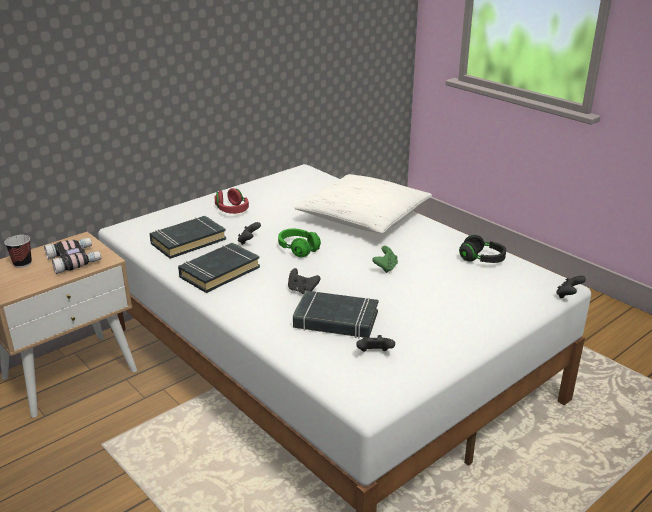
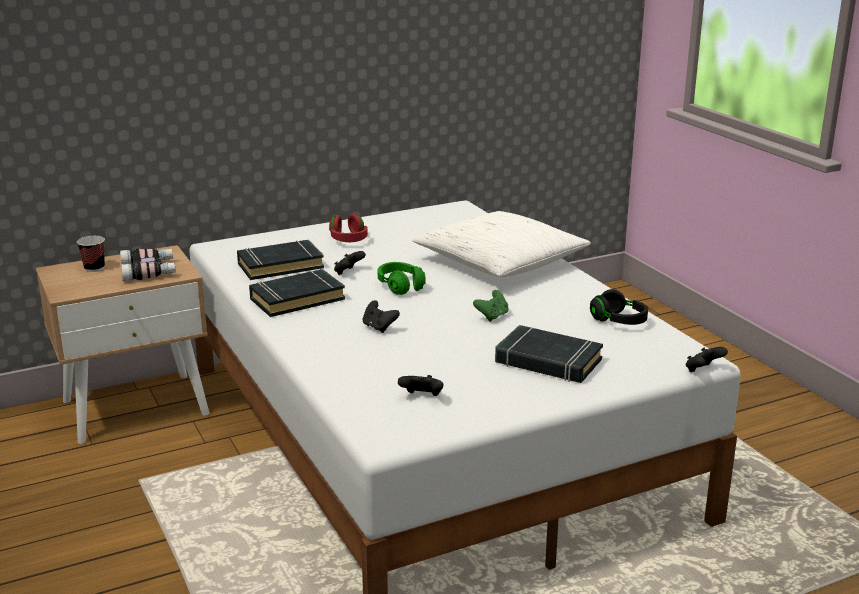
camera: 15 degrees right, 5 degrees down
(335, 320) = (398, 360): black book -> black book (548, 361)

